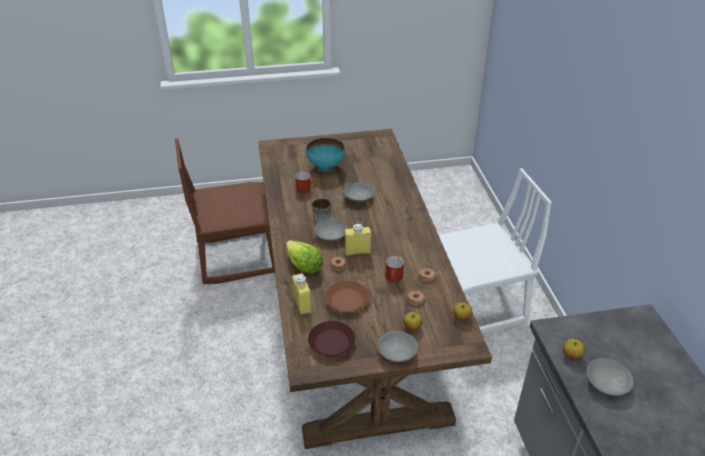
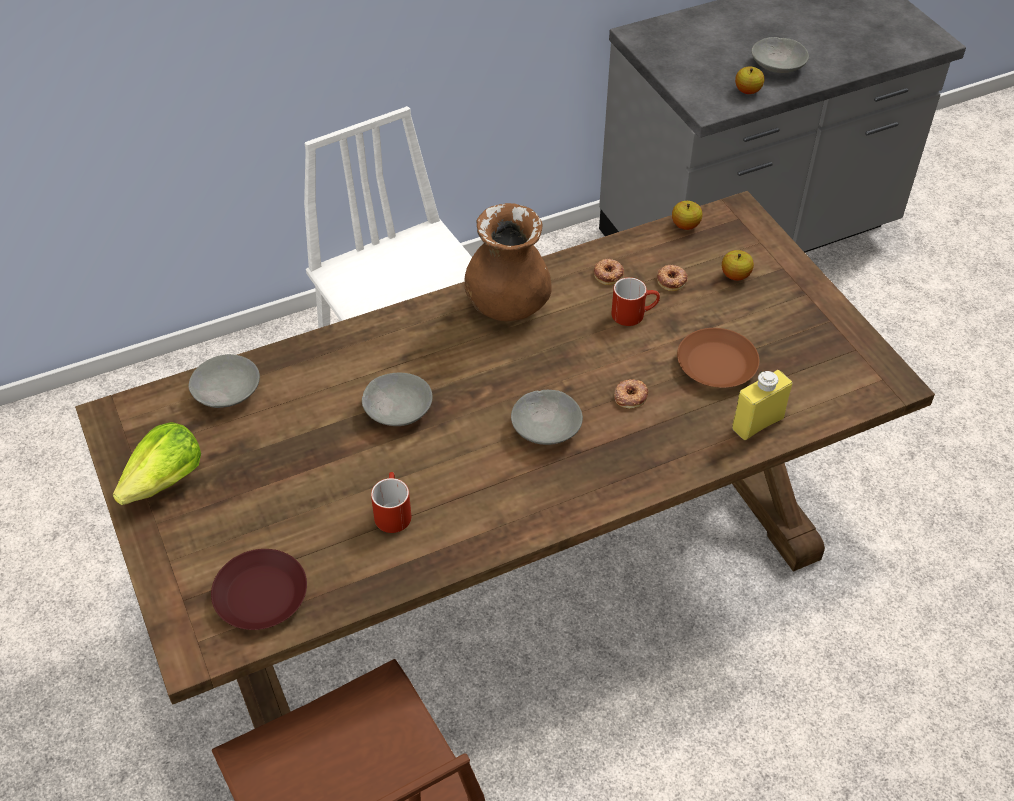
camera: 105 degrees left, 10 degrees up
(303, 265) = (655, 448): lettuce -> lettuce (165, 481)
(319, 217) = (489, 461): mug -> none
(326, 167) = (287, 497): turquoise bowl -> none
(331, 343) = (822, 363): brown plate -> brown plate (262, 594)
(357, 251) = (580, 376): yellow bottle -> none
(397, 352) = (796, 284): grey bowl -> grey bowl (226, 391)
(413, 237) = (507, 306): none -> brown vase

